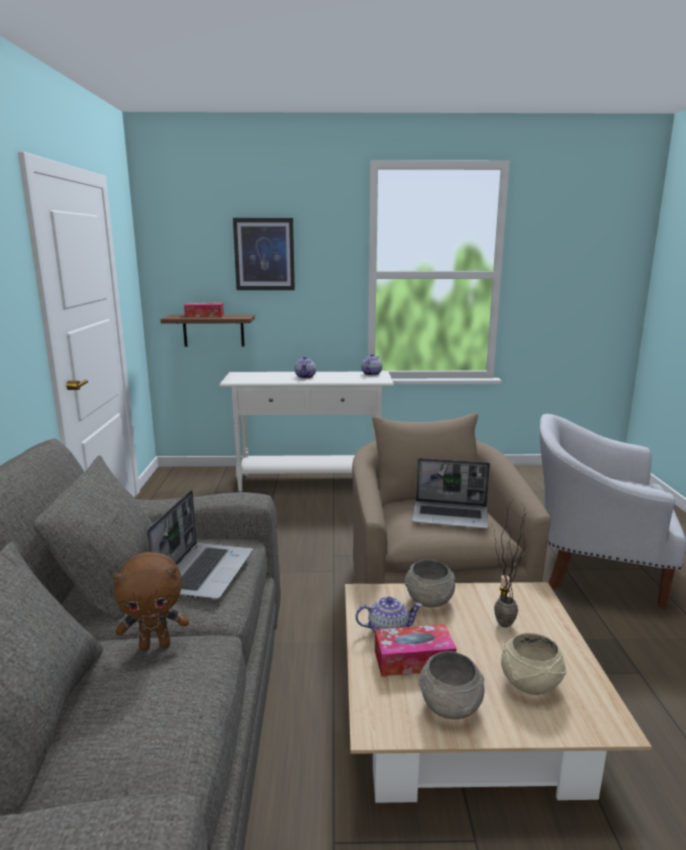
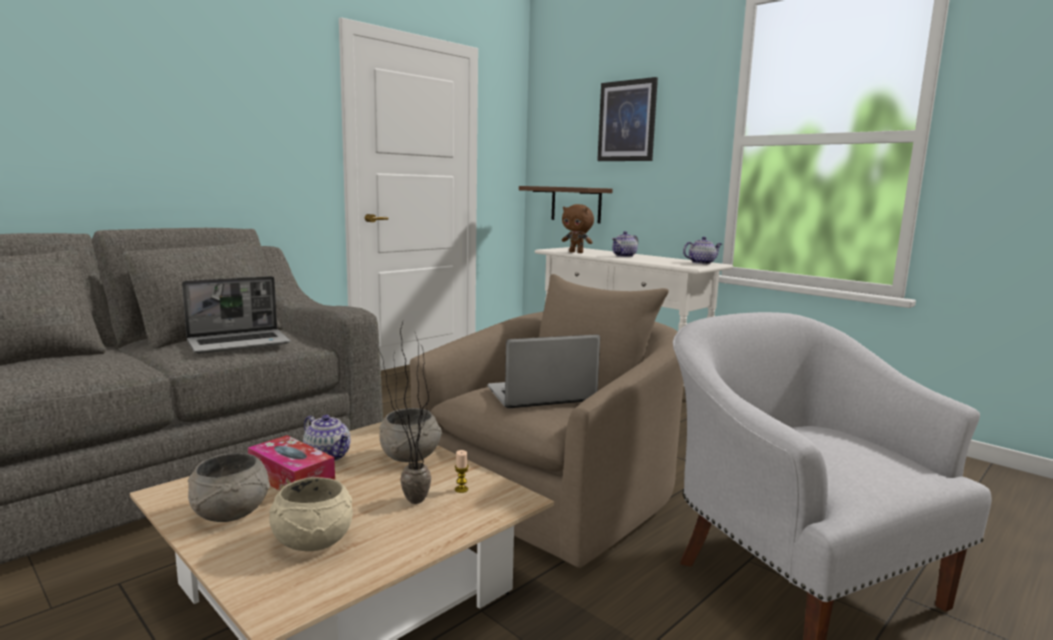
camera: 45 degrees right, 5 degrees down
(155, 645) = (121, 359): brown plush toy -> brown plush toy (576, 252)
(204, 316) = (562, 186): tissue box -> none
(451, 516) = (539, 395): laptop -> laptop turned 105 degrees clockwise

